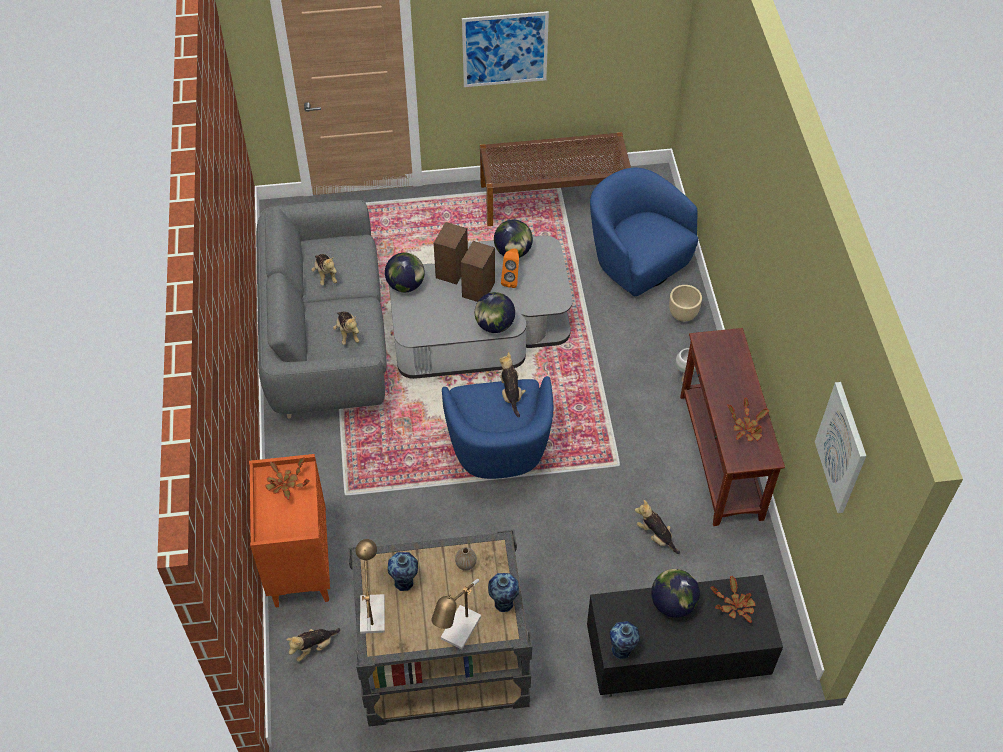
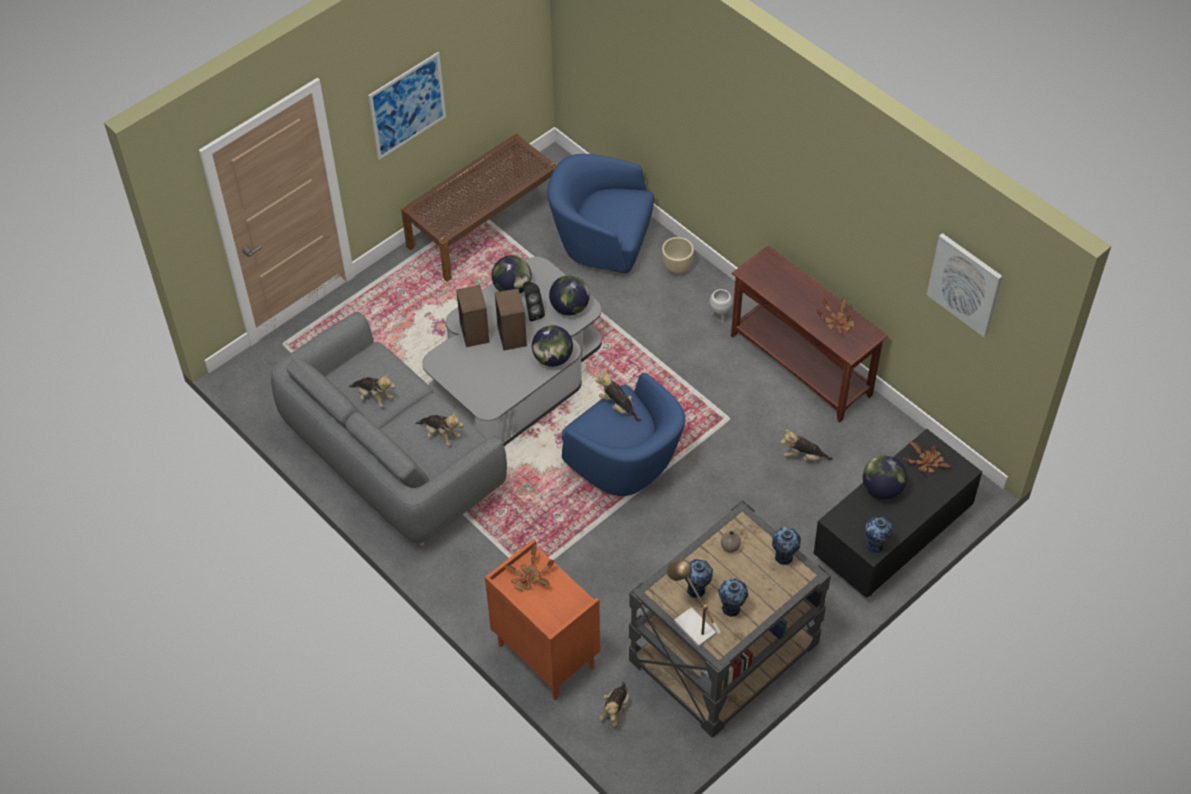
camera: 35 degrees left, 0 degrees up
(406, 285) = (446, 367): globe -> globe (570, 307)
(418, 619) = (731, 609): none -> vase
(458, 633) = (770, 599): table lamp -> none
(511, 280) = (532, 312): orange speaker -> black speaker

